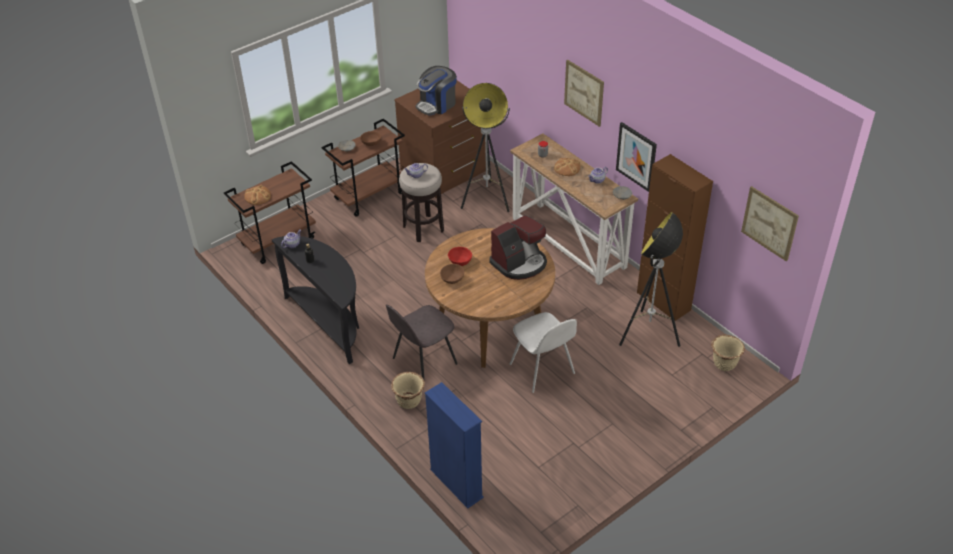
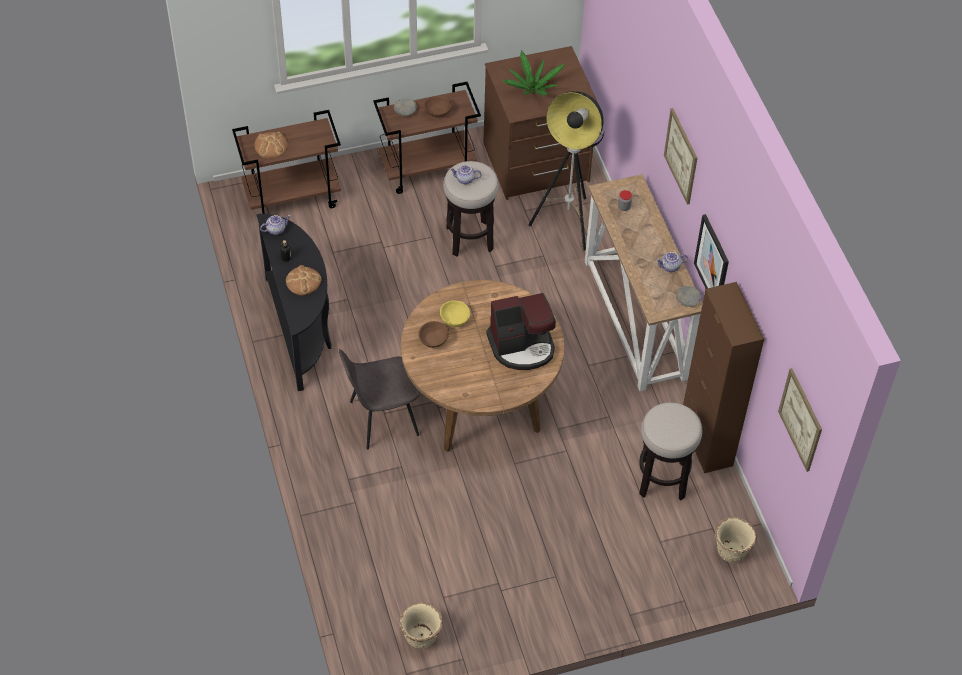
camera: 20 degrees right, 10 degrees up
(409, 401) = (342, 463): beige planter -> beige planter (421, 637)
(437, 104) = (532, 88): coffee machine -> potted plant
(456, 483) = (344, 582): blue bookcase -> none
(460, 262) = (454, 320): red bowl -> yellow bowl
(543, 370) = (512, 479): white chair -> none
(567, 168) = (643, 236): bread -> bread (303, 281)
(648, 335) = (662, 480): floor lamp -> stool

